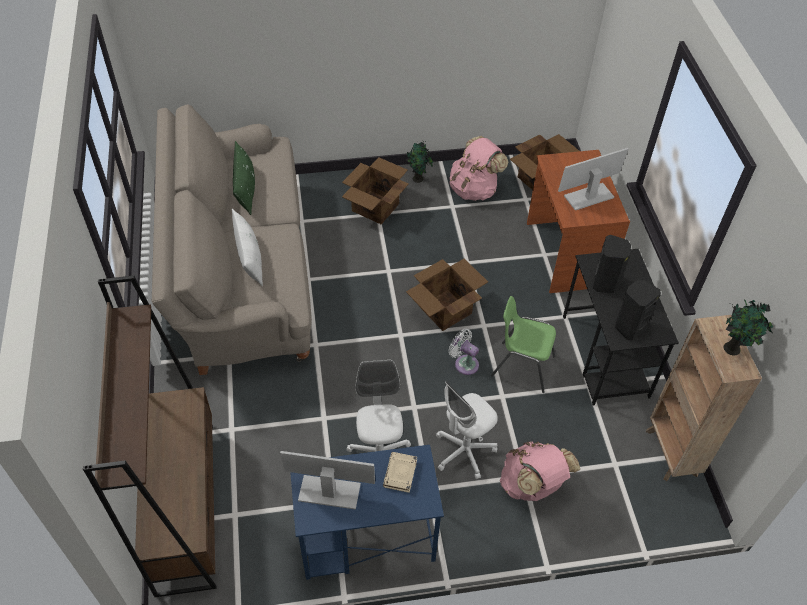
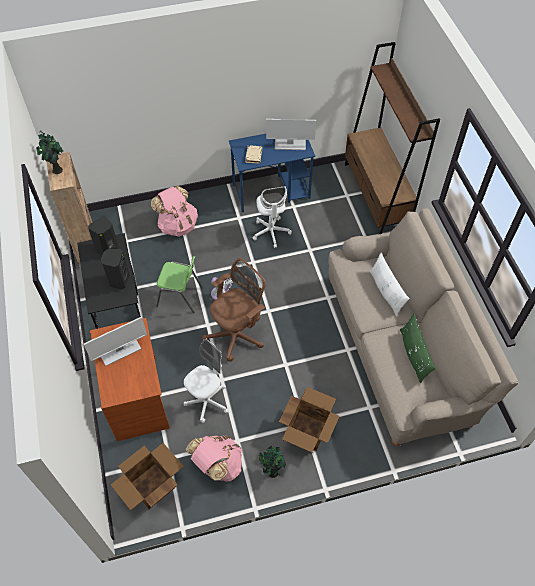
camera: 175 degrees right, 5 degrees up
(444, 310) = (237, 334): cardboard box -> brown office chair
(464, 452) = (219, 239): white office chair -> white office chair (207, 401)

